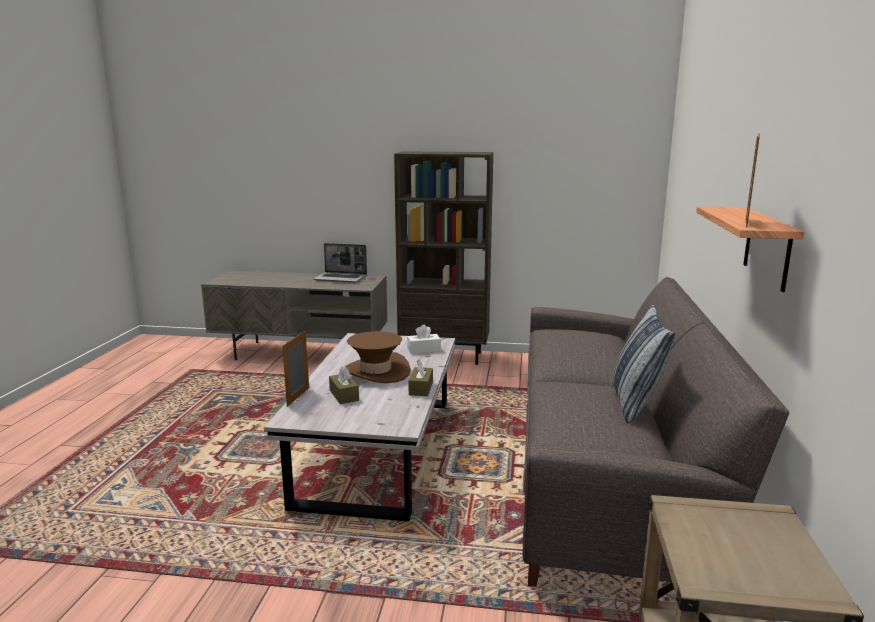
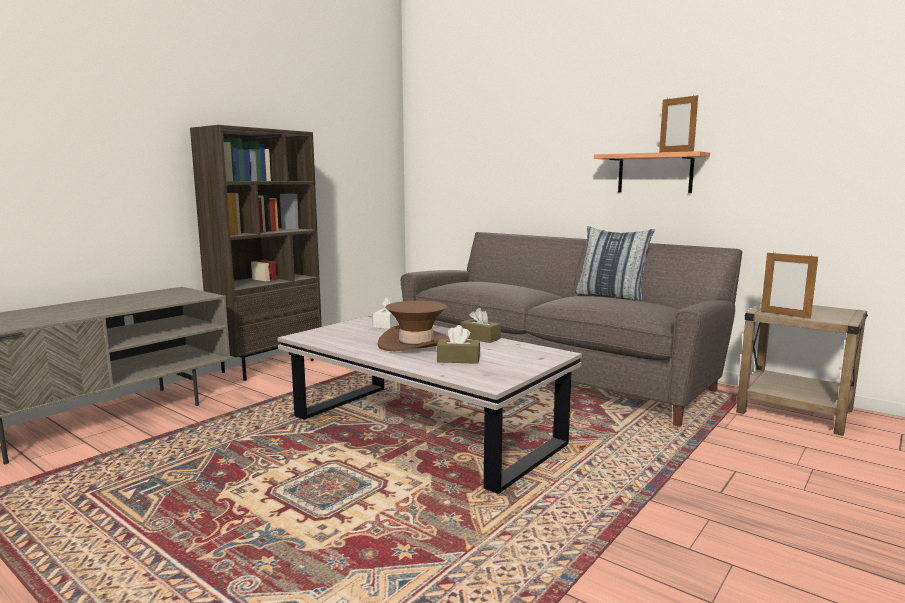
camera: 60 degrees left, 5 degrees down
(298, 397) = (435, 374): picture frame -> picture frame (785, 315)
(341, 278) = (142, 297): laptop -> none

